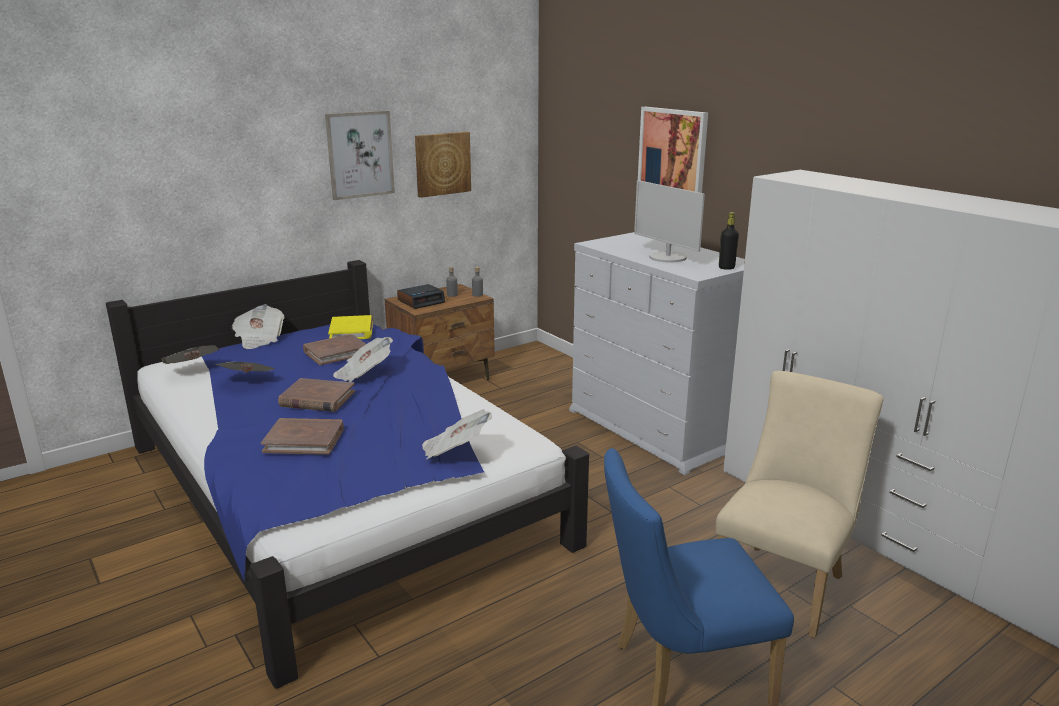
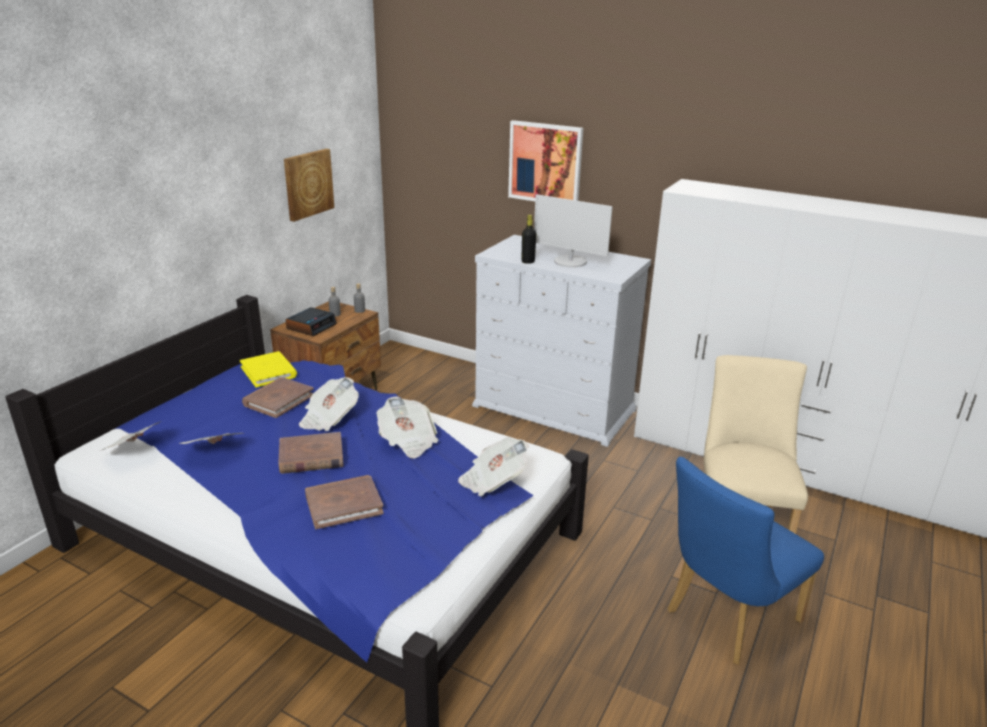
camera: 25 degrees left, 5 degrees up
(259, 339) = (175, 399): newspaper -> newspaper (408, 441)
(360, 154) = (238, 185): picture -> none
(726, 268) = (626, 267): black bottle -> black bottle (528, 261)

